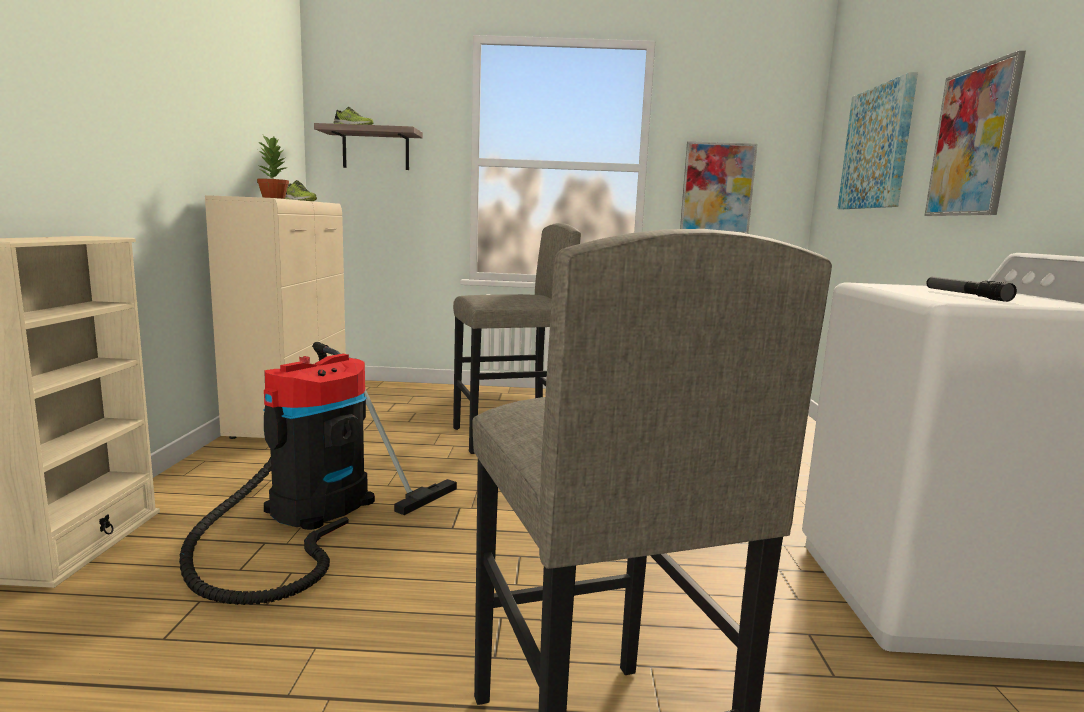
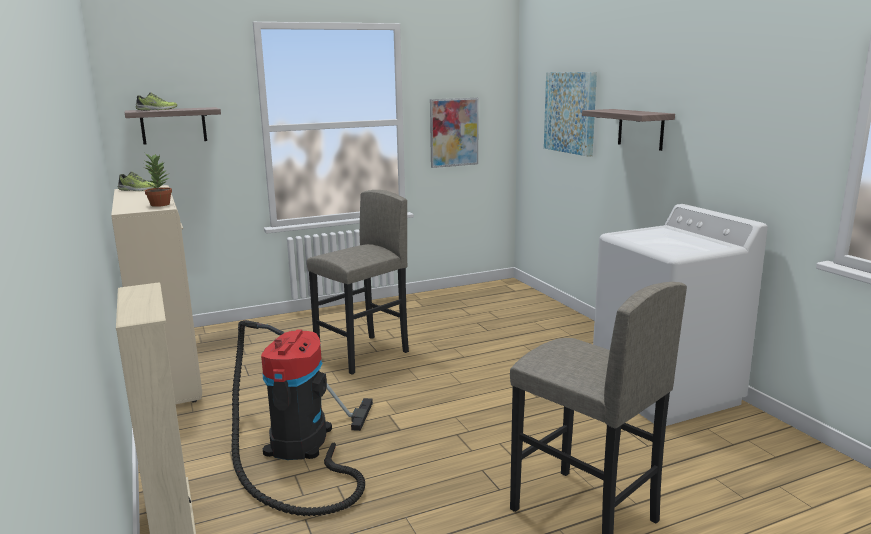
camera: 25 degrees left, 5 degrees up
(965, 295) = (672, 242): flashlight -> none
(972, 142) = (640, 129): picture -> shelf

